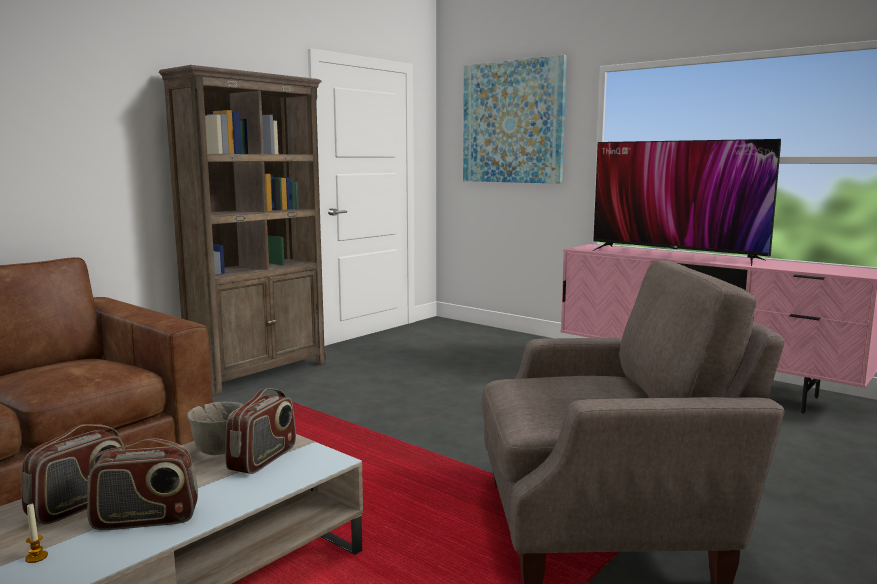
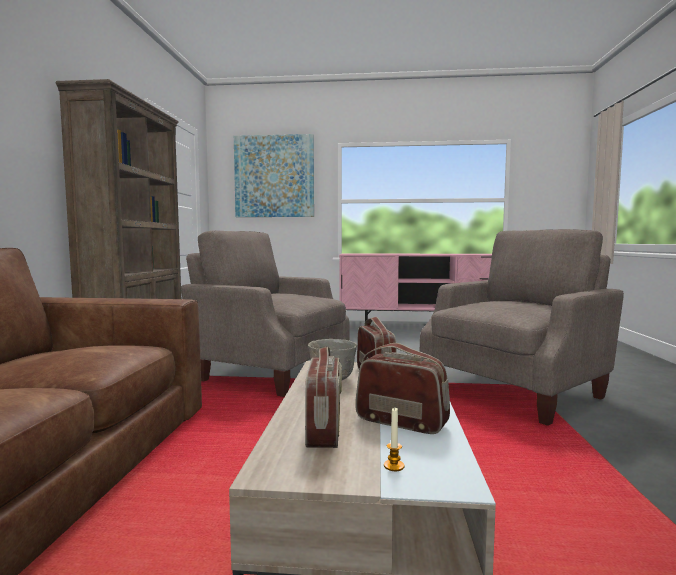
camera: 35 degrees left, 5 degrees down
(145, 519) = (401, 421): radio -> radio turned 105 degrees counterclockwise
(361, 412) = (271, 372): none -> beige armchair
(675, 255) = (405, 253): television -> none

